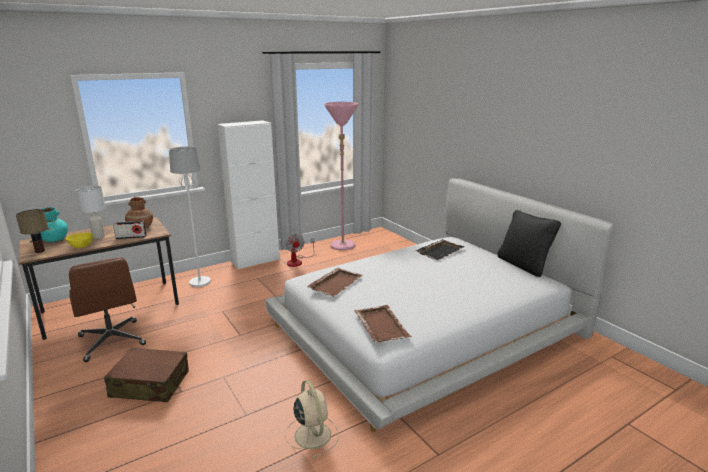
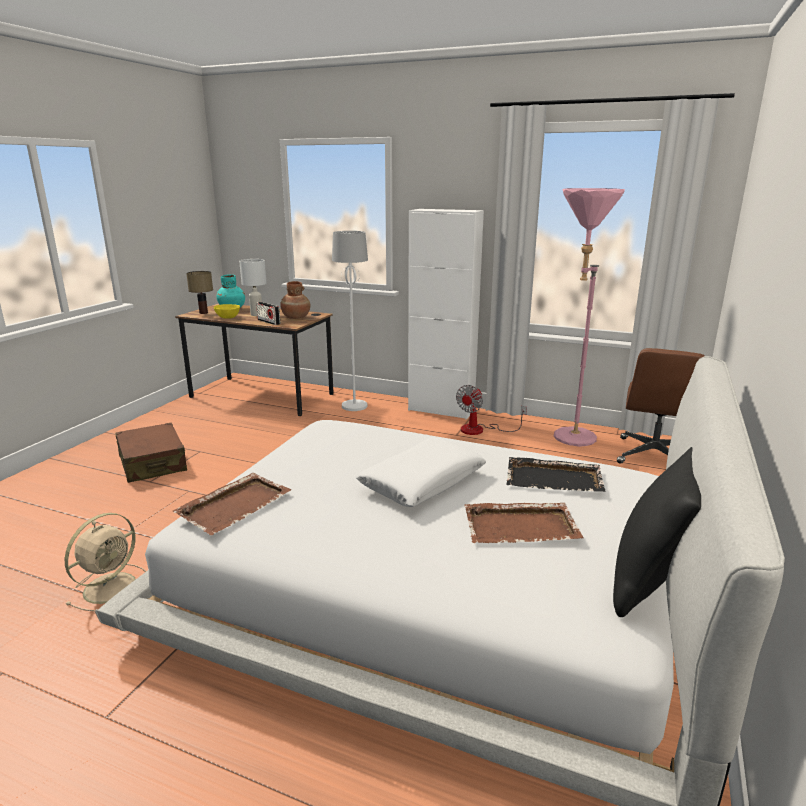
camera: 55 degrees right, 0 degrees up
(112, 341) = (209, 419): brown office chair -> brown office chair (653, 456)
(336, 283) = (328, 442): brown tray -> brown tray (522, 526)
(412, 275) = (422, 482): none -> white pillow

